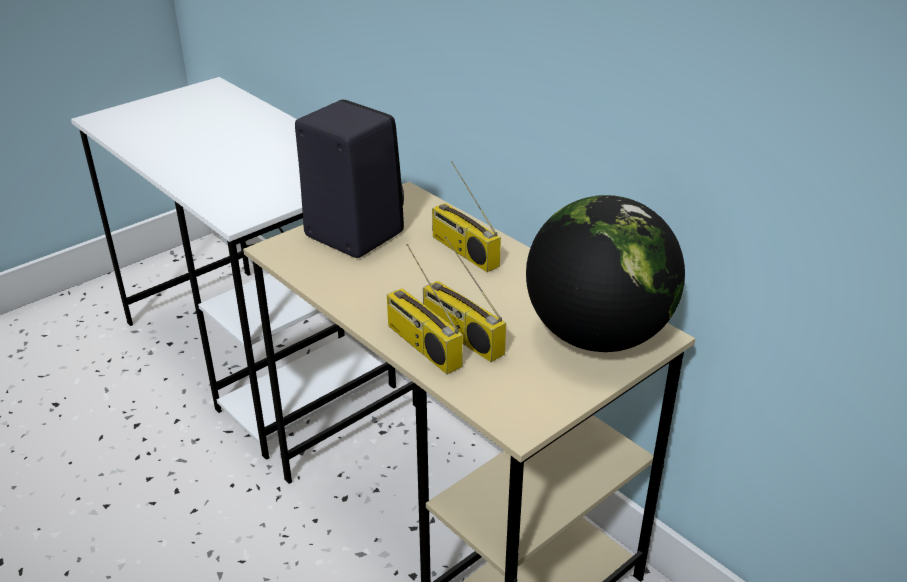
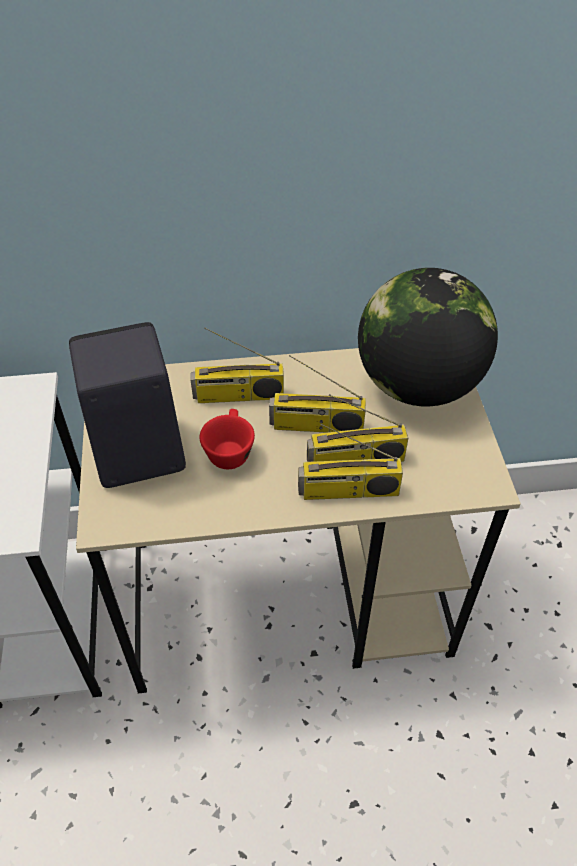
camera: 55 degrees left, 15 degrees up
(400, 270) = (229, 450): none -> red cup
(476, 300) = (316, 426): none -> radio

